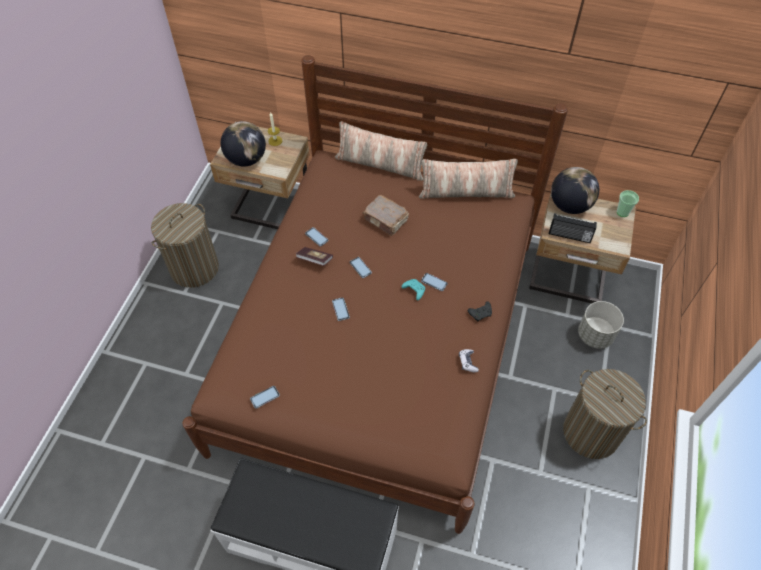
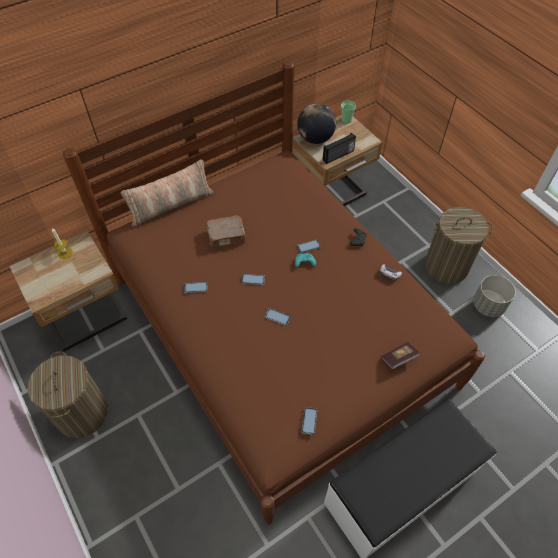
camera: 50 degrees left, 0 degrees up
(246, 159) = (60, 284): globe -> none
(315, 260) = (216, 303): book -> book (399, 358)
(466, 192) = (251, 177): pillow -> none
(595, 335) = (383, 213): grey planter -> grey planter (487, 305)

